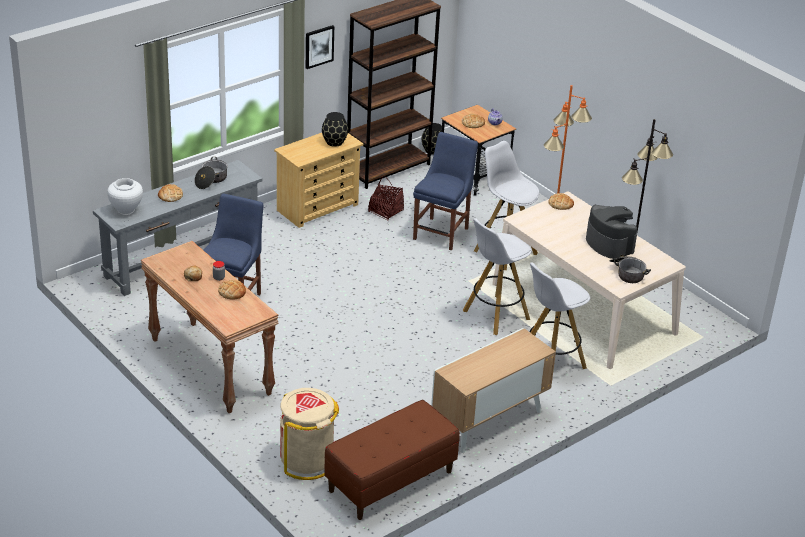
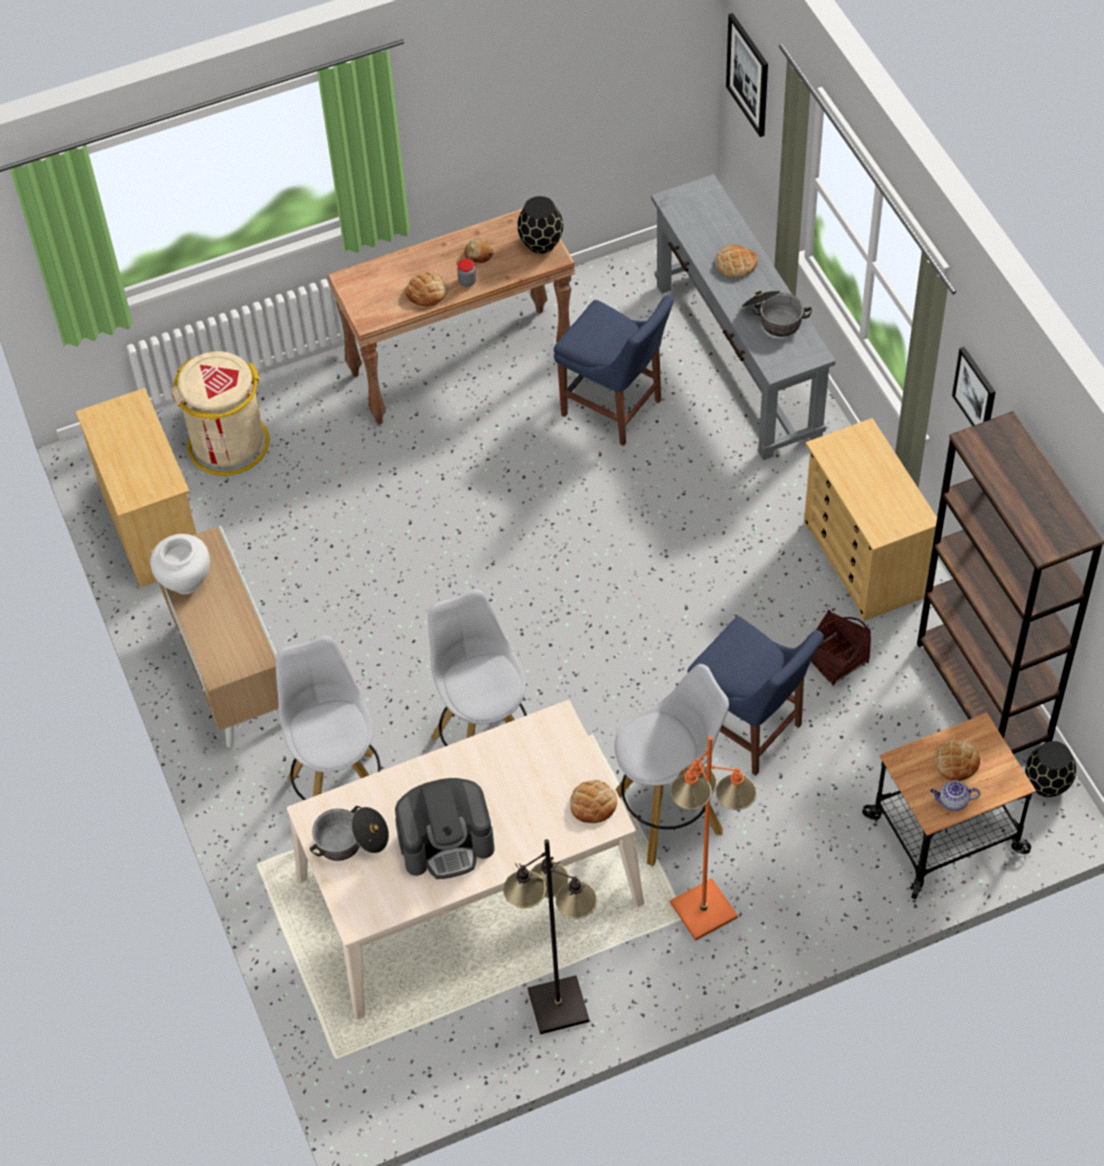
camera: 110 degrees right, 20 degrees up
(79, 130) = (748, 74): none -> picture
(126, 210) = (704, 210): white vase -> white vase (186, 582)
(334, 142) = (882, 506): black vase -> black vase (541, 242)
(390, 481) = (152, 527): brown bench -> beige dresser

